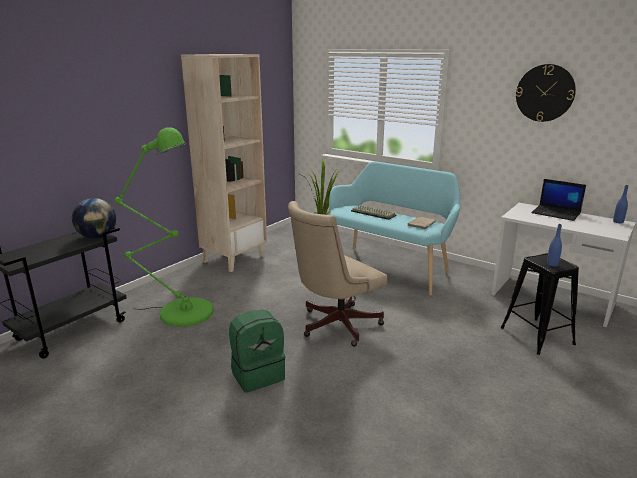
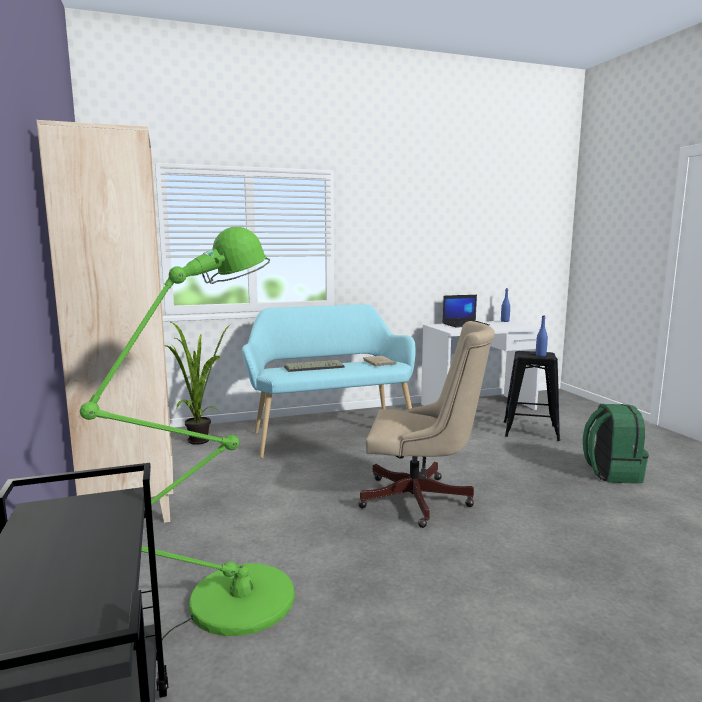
camera: 55 degrees left, 10 degrees down
(97, 237) = (105, 503): globe -> none
(257, 374) = (492, 586): green backpack -> green backpack (611, 473)
(335, 325) = (422, 500): beige office chair -> beige office chair turned 75 degrees counterclockwise
(545, 93) = (430, 214): wall clock -> none

